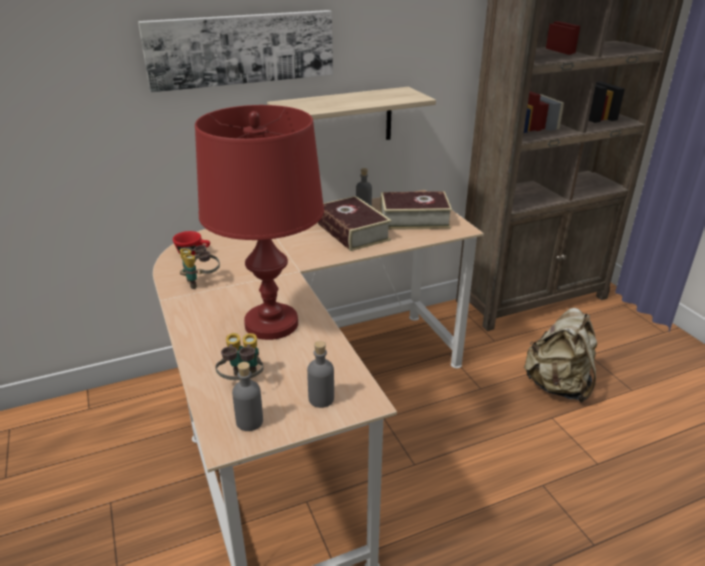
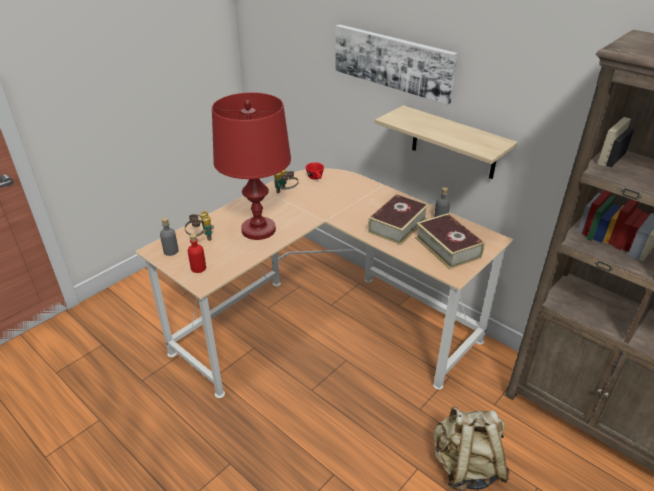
camera: 65 degrees right, 5 degrees up
(321, 399) = (198, 268): grey bottle -> red bottle

